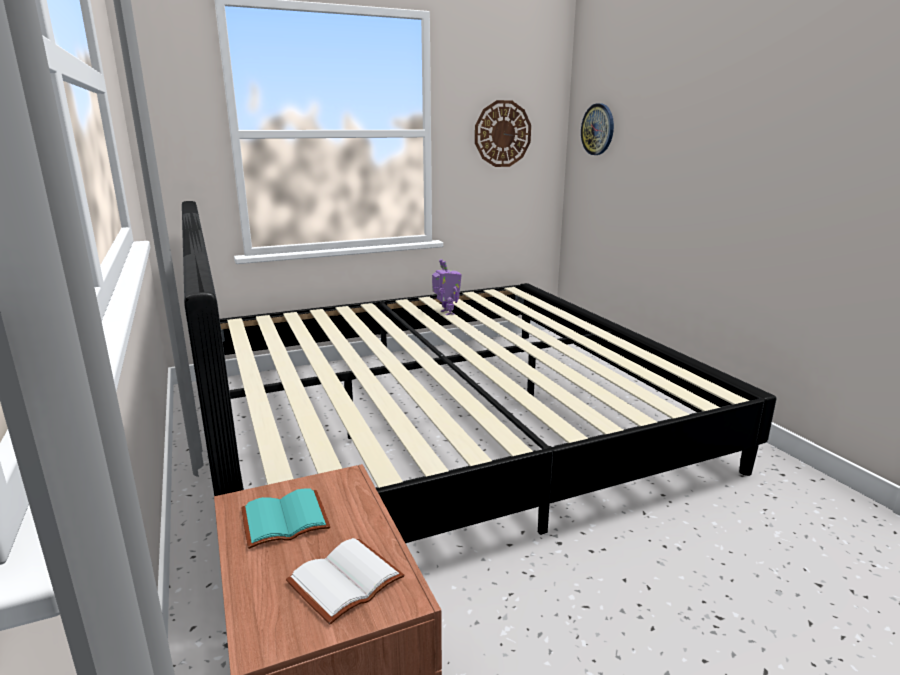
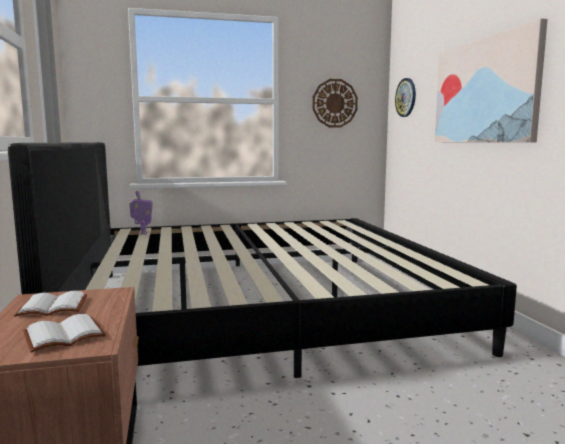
camera: 10 degrees right, 10 degrees down
(286, 518) = (54, 306): turquoise book -> white book
(446, 313) = (280, 231): toy robot -> toy robot (142, 233)
(724, 141) = (485, 91): none -> picture

